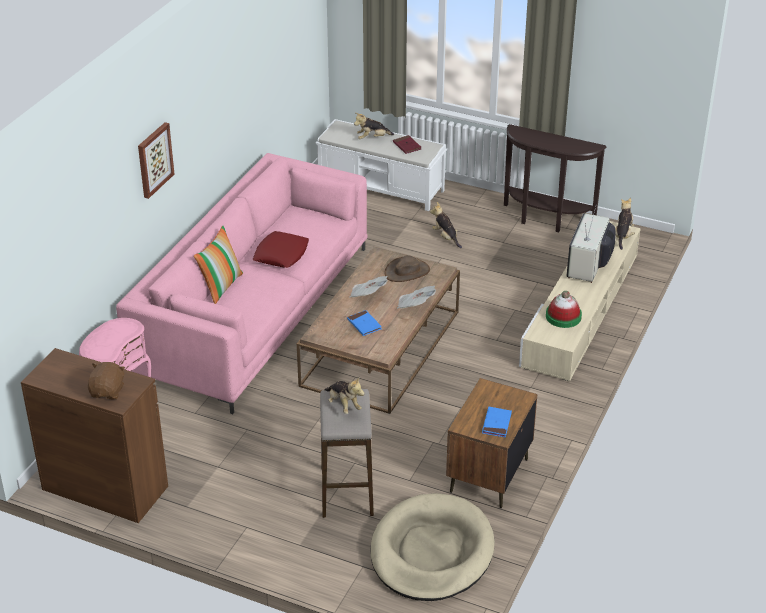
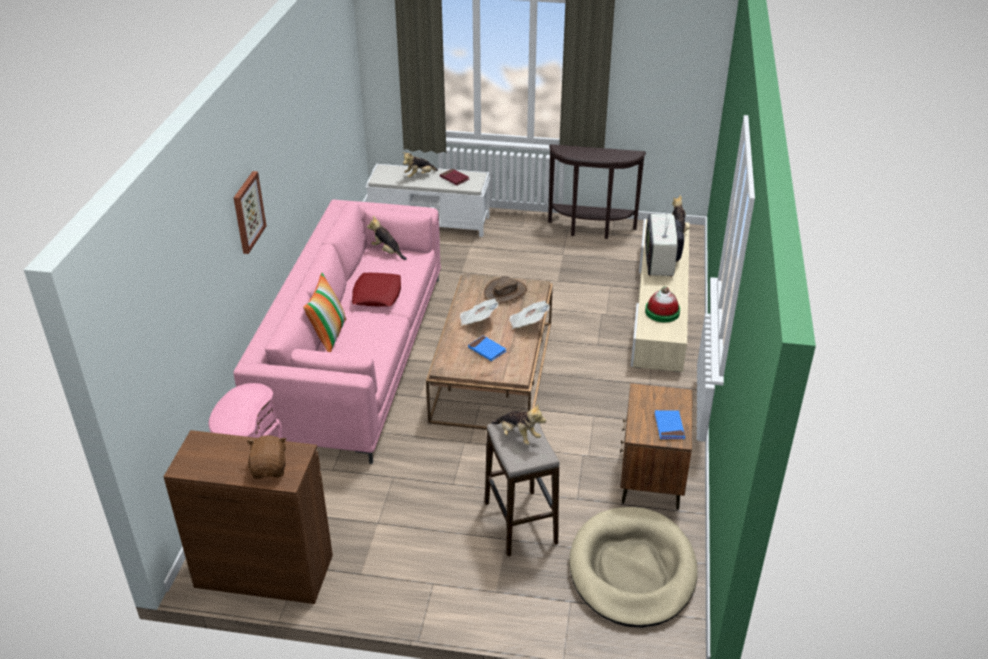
camera: 15 degrees left, 0 degrees up
(445, 237) = (509, 258): plush toy -> plush toy (387, 252)

